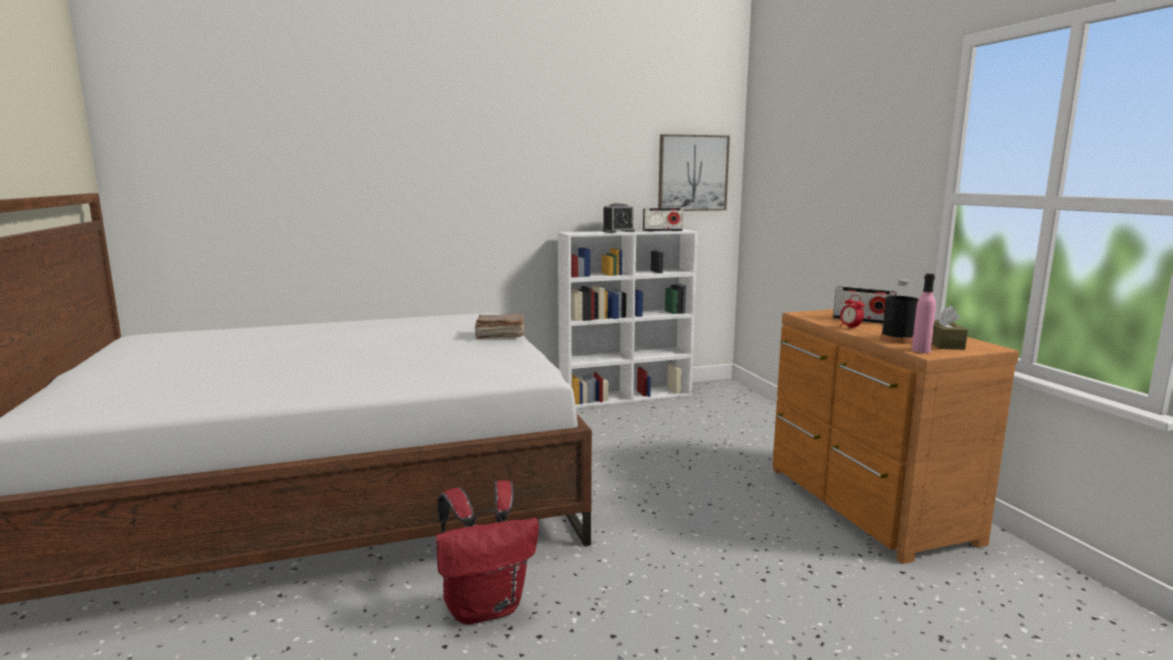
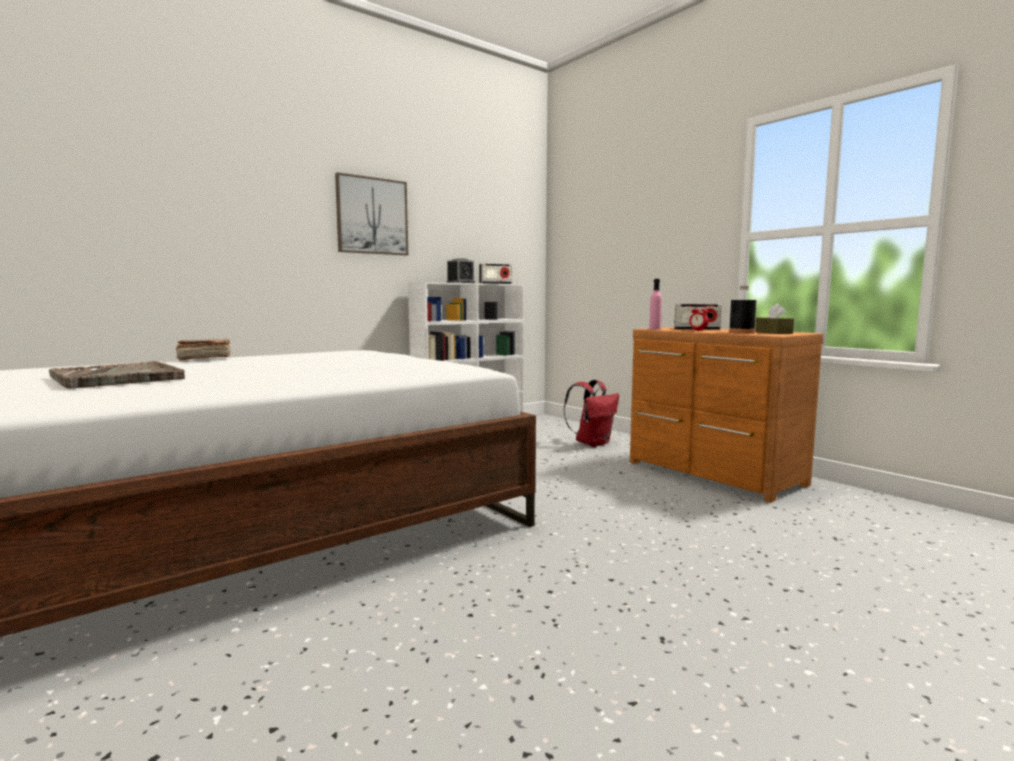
camera: 20 degrees left, 5 degrees down
(214, 360) = (116, 378): none -> grey tray
(486, 607) = (482, 580): red backpack -> red backpack (592, 443)
(499, 335) = (402, 356): brown book -> brown book (204, 358)
(692, 173) = (511, 239): picture -> picture (372, 216)
(921, 350) = (768, 334): pink bottle -> pink bottle (655, 329)

